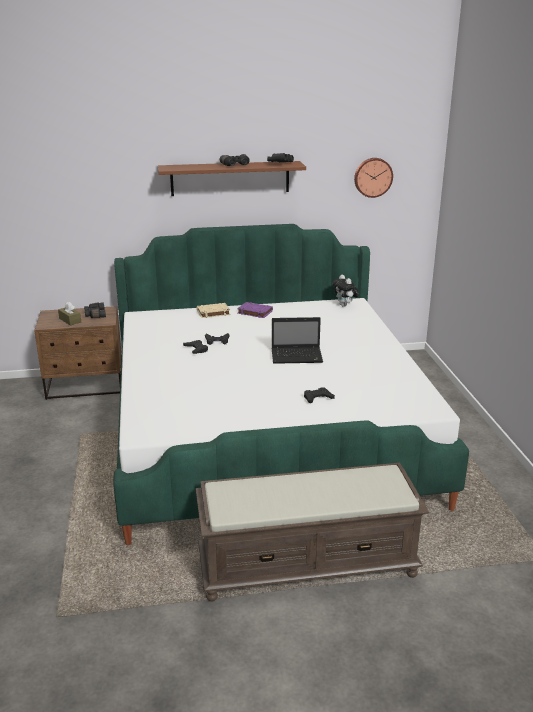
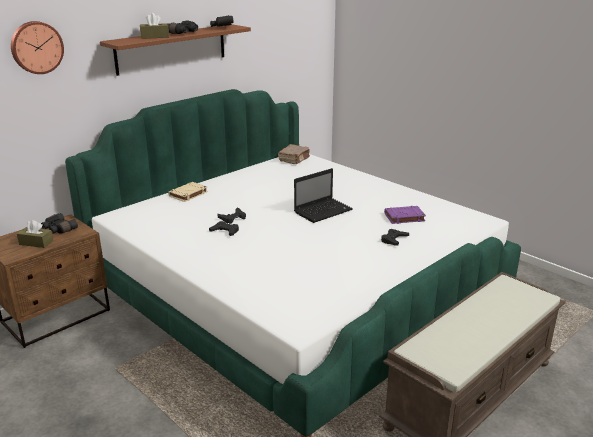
camera: 35 degrees left, 0 degrees up
(204, 166) = (154, 37): none -> brown tissue box
(254, 312) = (226, 184): purple book -> purple book (404, 217)
(344, 305) = (294, 160): plush toy -> brown book
(373, 177) = (287, 35): wall clock -> wall clock (36, 47)

